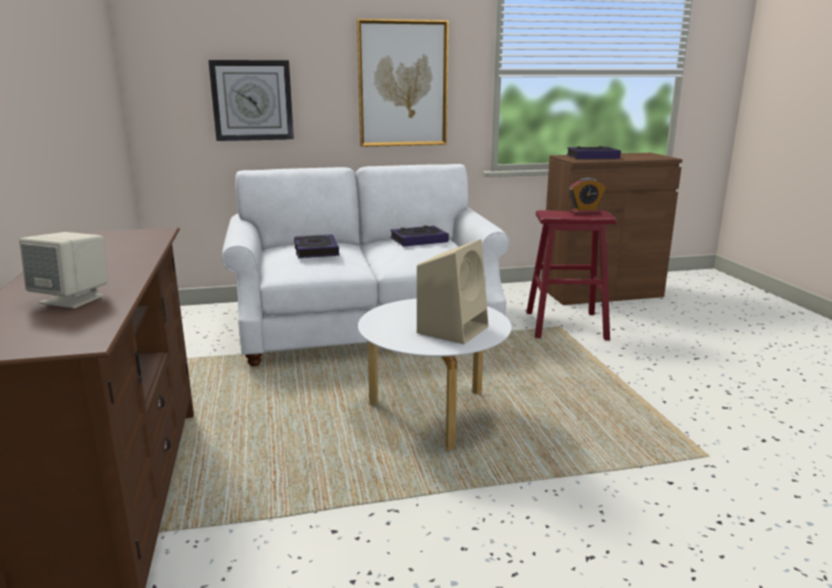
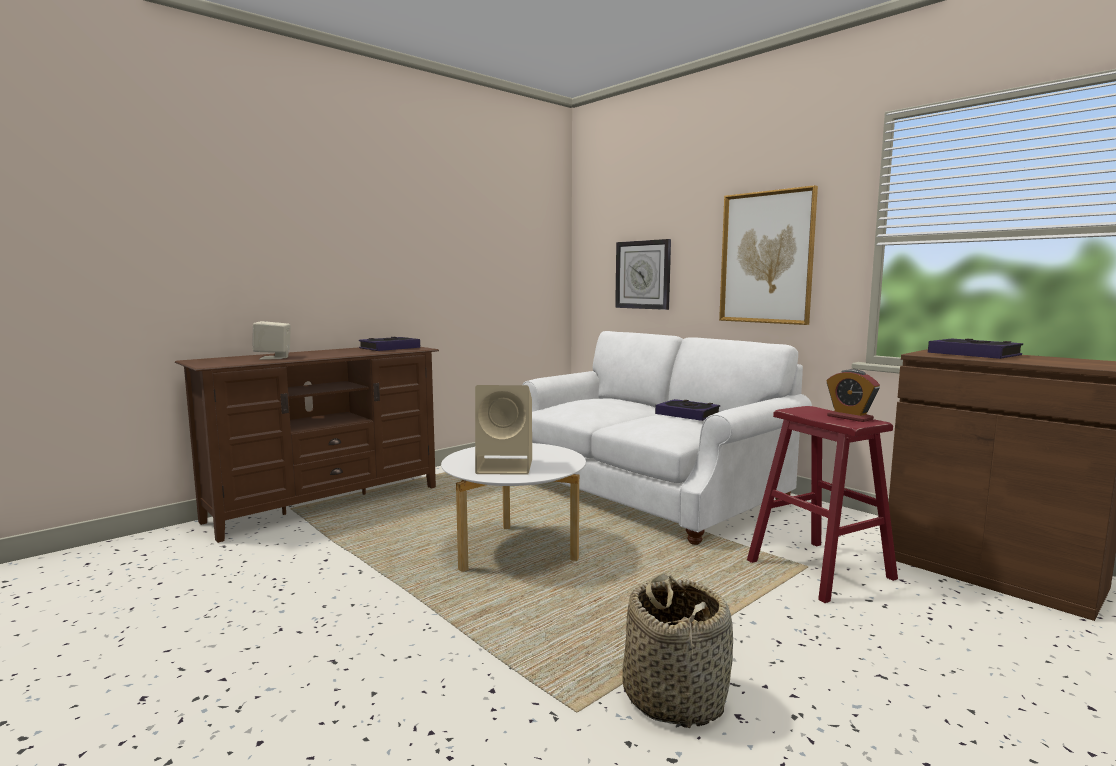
camera: 60 degrees right, 10 degrees down
(316, 251) = (595, 401): book -> book (389, 348)
(699, 419) = (674, 697): none -> basket

